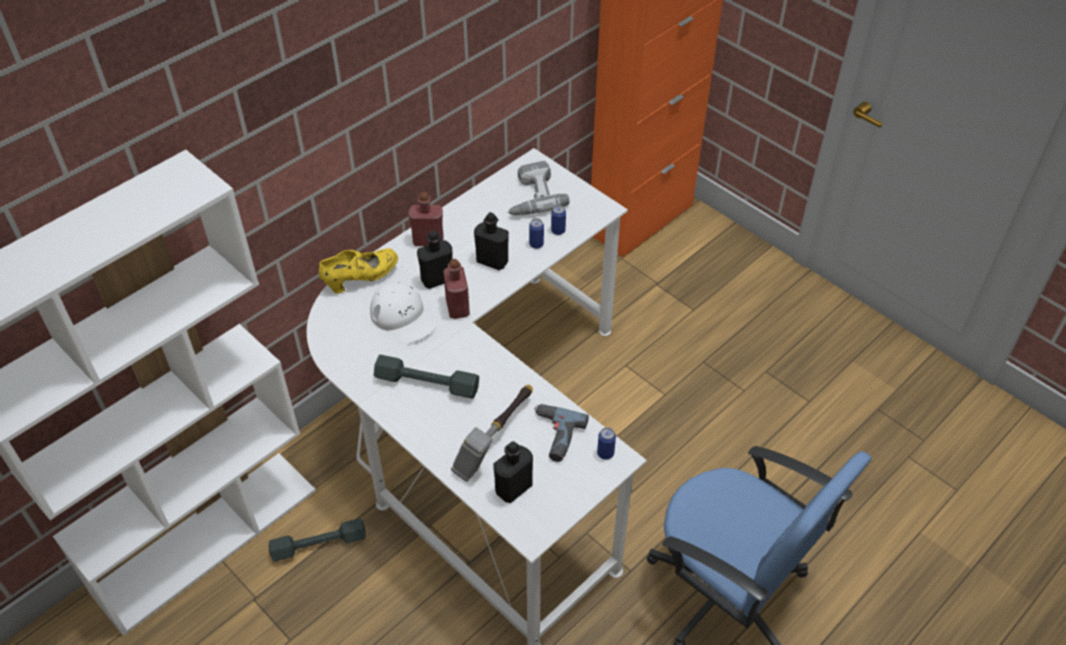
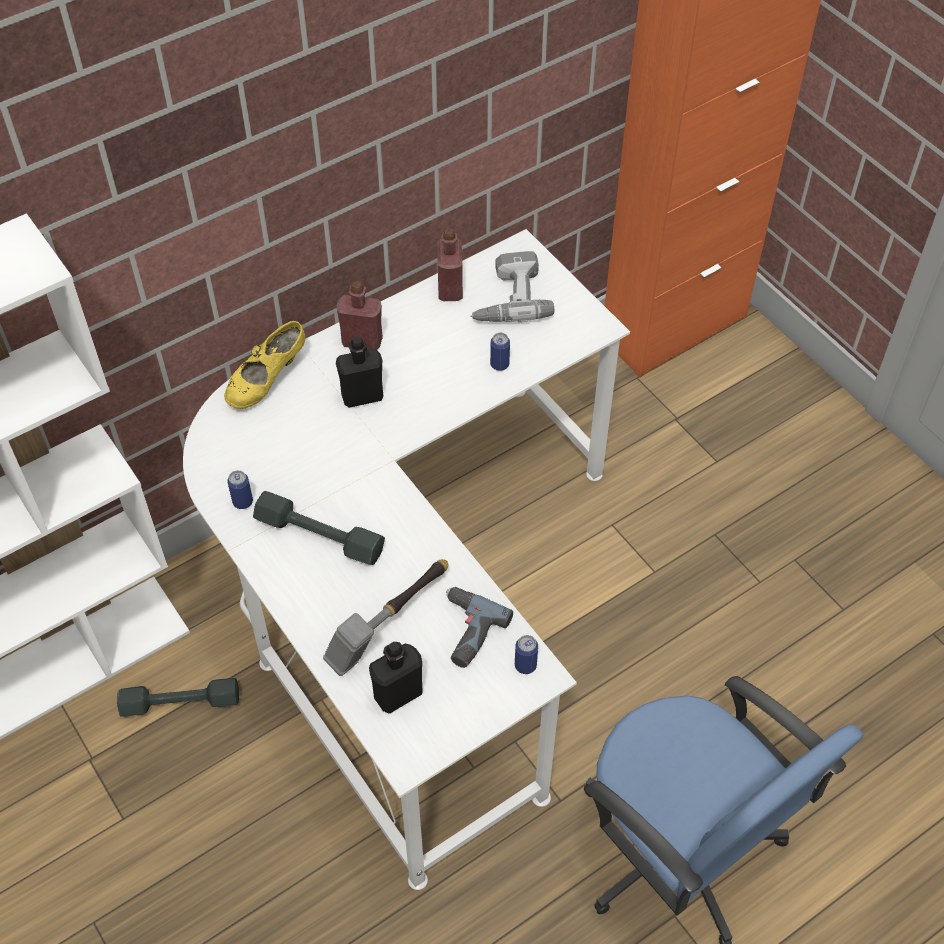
camera: 10 degrees right, 5 degrees up
(361, 278) = (267, 381): yellow shoe -> yellow shoe turned 150 degrees clockwise
(403, 317) = (308, 442): white cap -> none
(457, 308) = (380, 438): red bottle -> red bottle (450, 289)
(492, 261) = (437, 381): black bottle -> none
(558, 231) = (532, 349): can -> can (243, 502)

